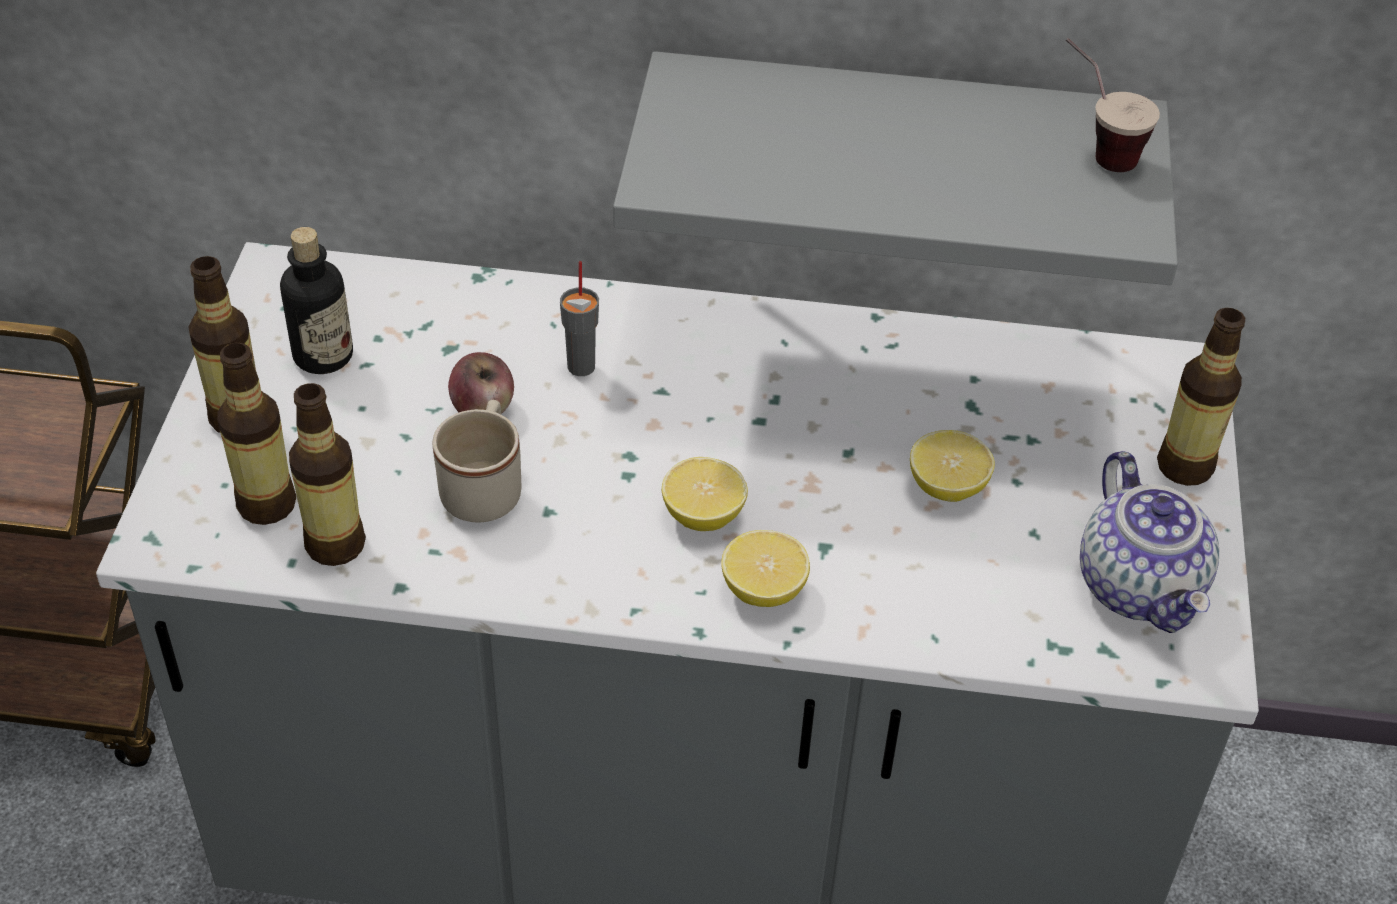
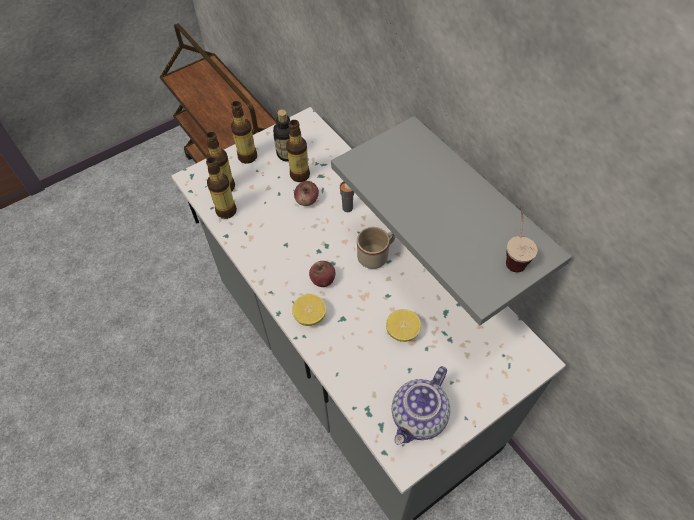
camera: 50 degrees right, 10 degrees up
(484, 487) = (279, 224): beige mug -> beige mug (376, 255)
(703, 515) = (323, 280): lemon -> apple
(1185, 466) = (489, 392): bottle -> bottle (300, 175)

